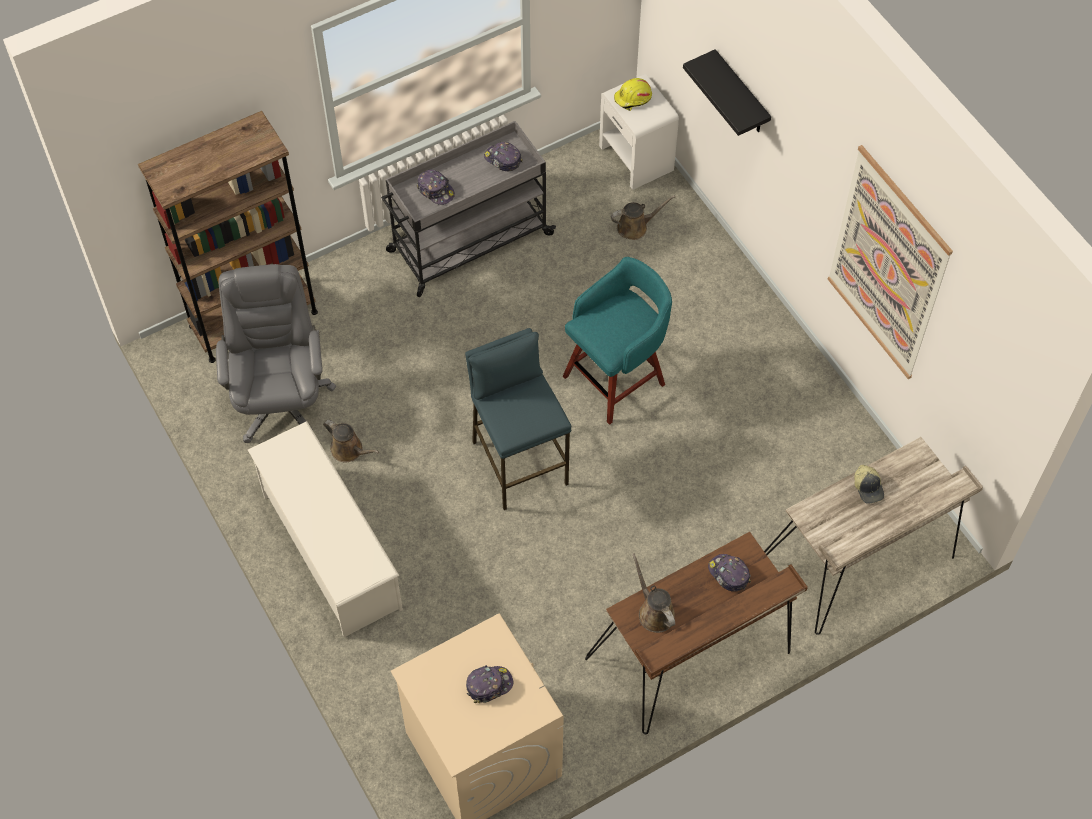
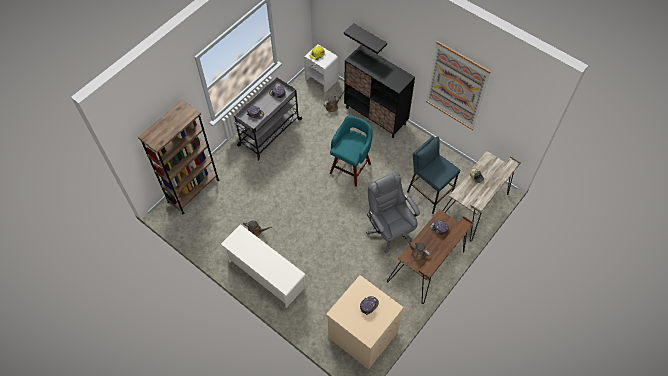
camera: 20 degrees left, 0 degrees up
(281, 400) = (219, 220): grey office chair -> grey office chair (390, 230)
(519, 462) = (327, 213): blue stool -> blue stool (429, 193)
(724, 279) = (376, 116): none -> black cabinet

